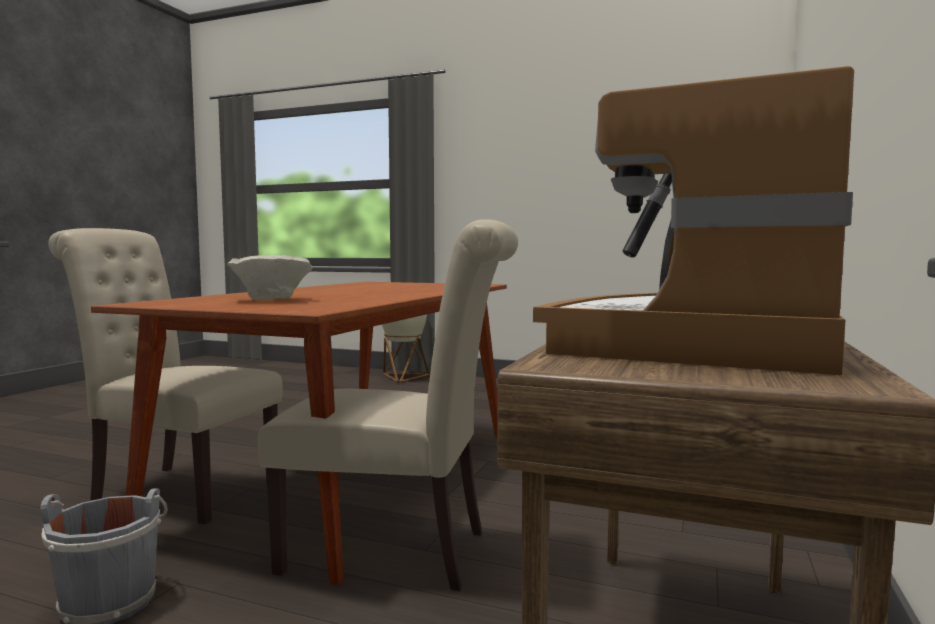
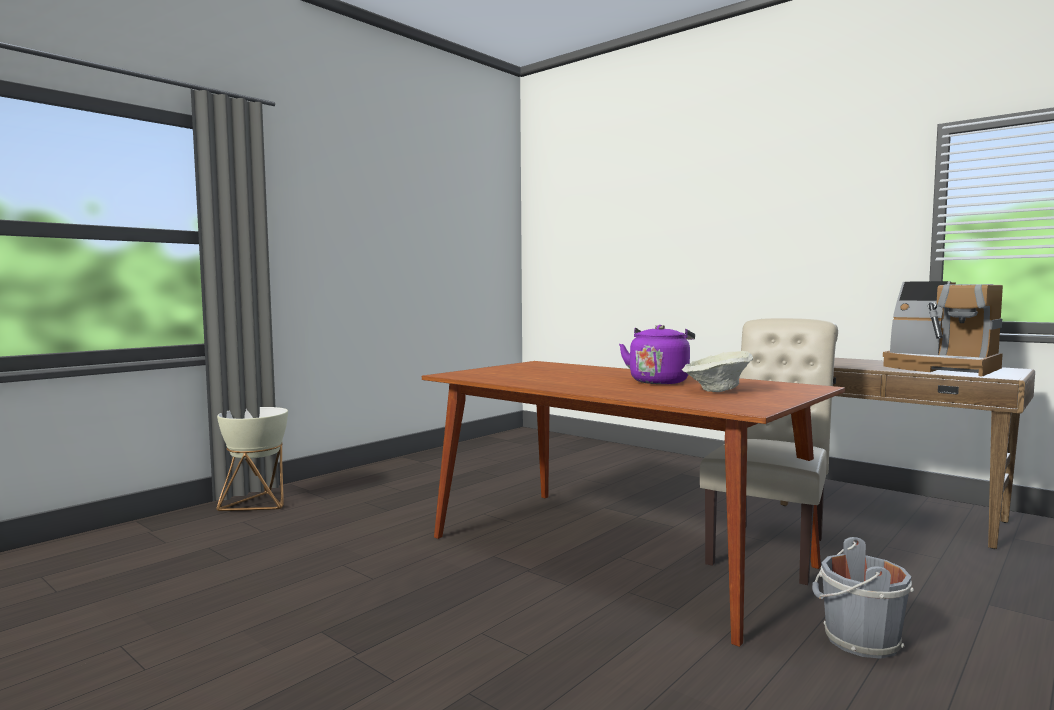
camera: 70 degrees left, 0 degrees up
(176, 490) = (619, 628): beige chair -> none
(346, 295) = (659, 381): none -> purple kettle

